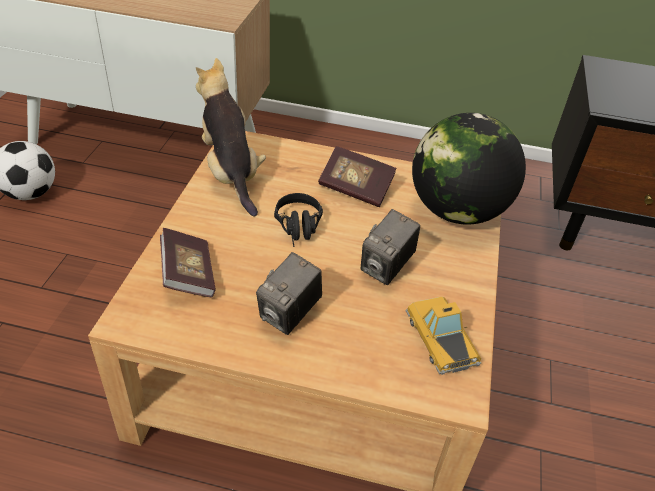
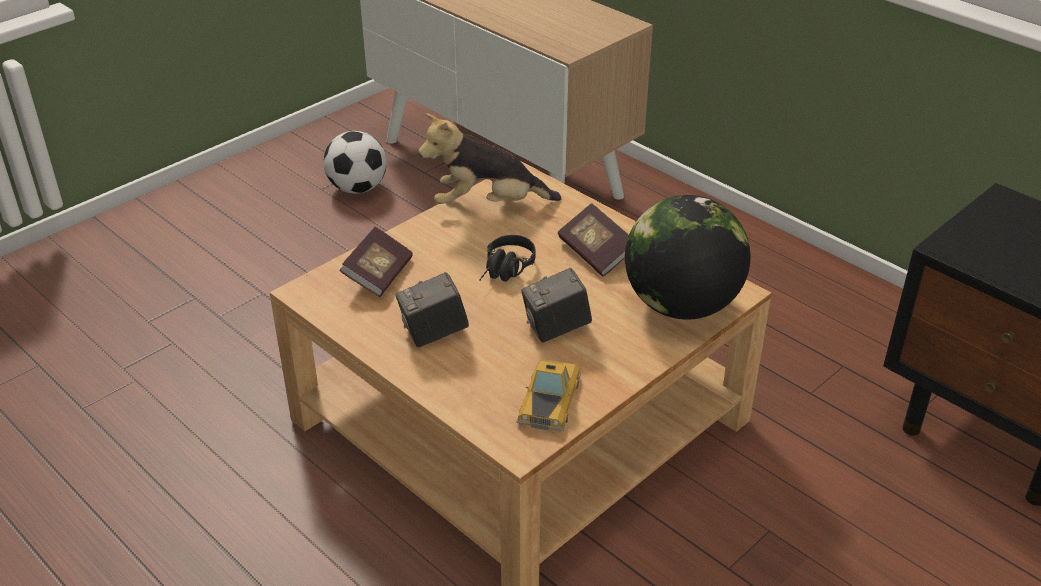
camera: 35 degrees right, 5 degrees down
(231, 173) = (487, 204): plush toy -> plush toy turned 105 degrees counterclockwise

